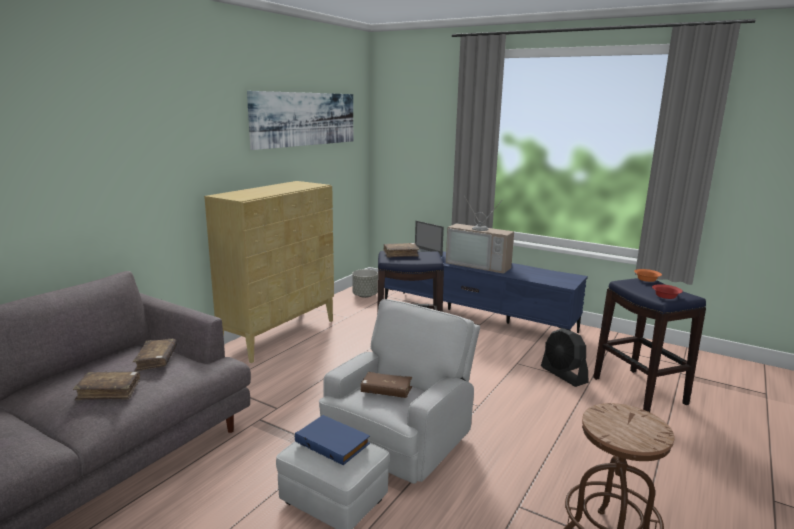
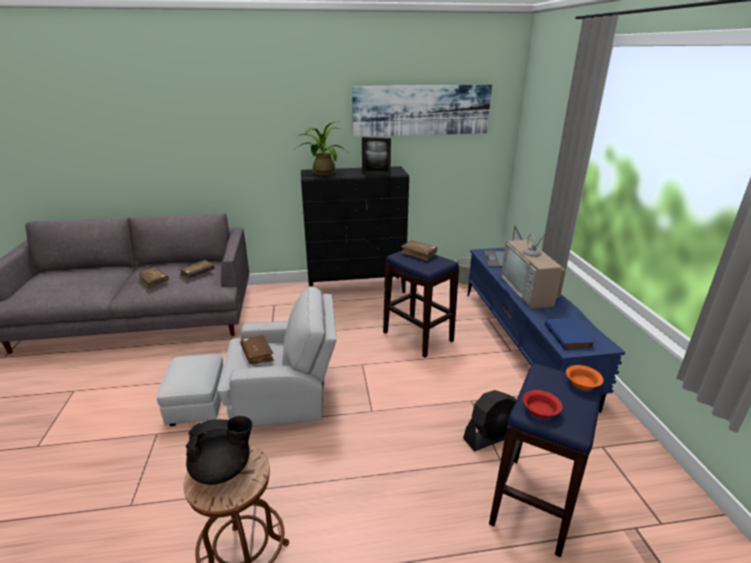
camera: 50 degrees right, 10 degrees up
(242, 194) = (322, 173): none -> potted plant
(281, 335) = (357, 288): beige dresser -> black dresser
(300, 188) = (376, 174): none -> picture frame
(334, 442) = (193, 367): blue book -> blue book (569, 336)
(563, 375) = (491, 436): black fan -> black fan turned 135 degrees counterclockwise
(620, 425) = (223, 470): none -> black teapot

